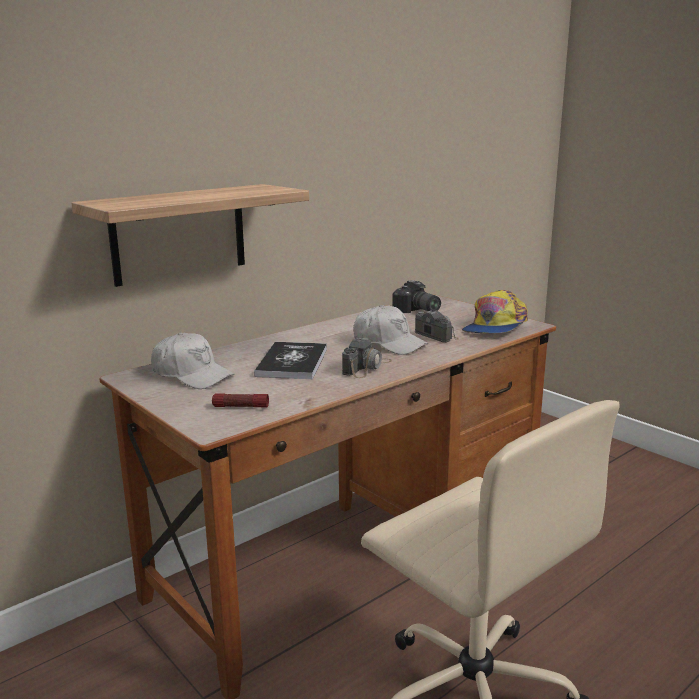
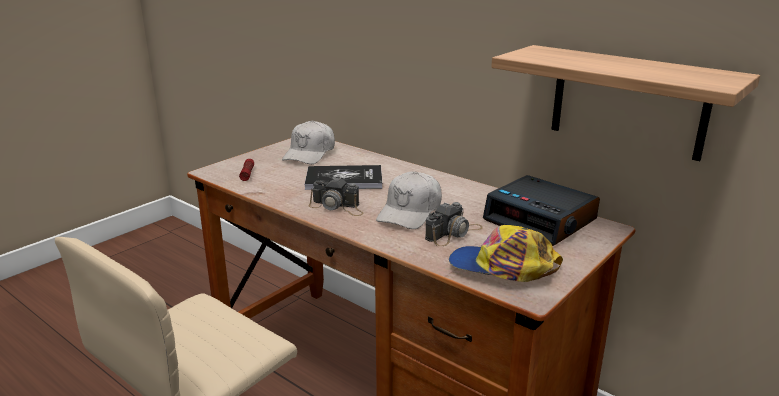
camera: 80 degrees right, 5 degrees up
(179, 234) = (366, 52): shelf -> shelf (628, 102)
(417, 311) = (541, 220): camera -> alarm clock

